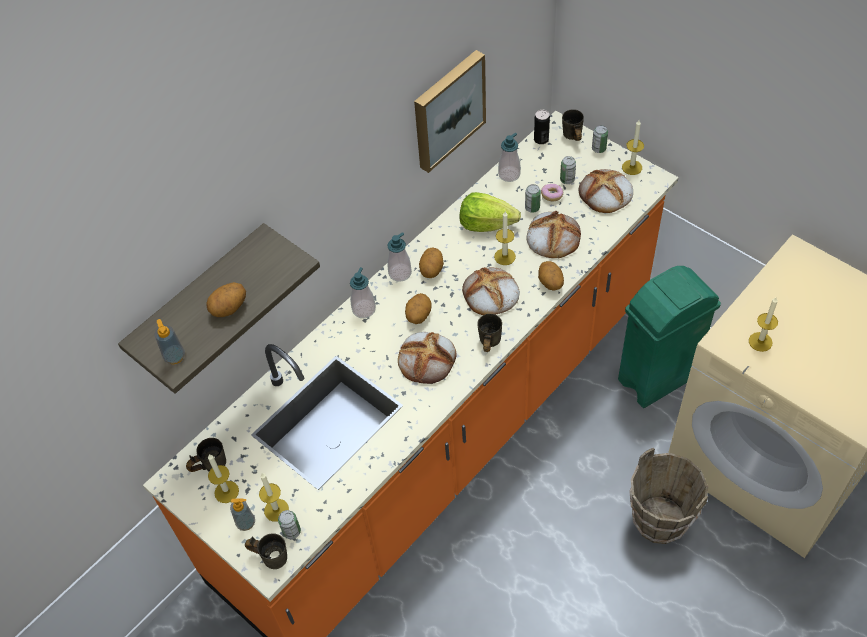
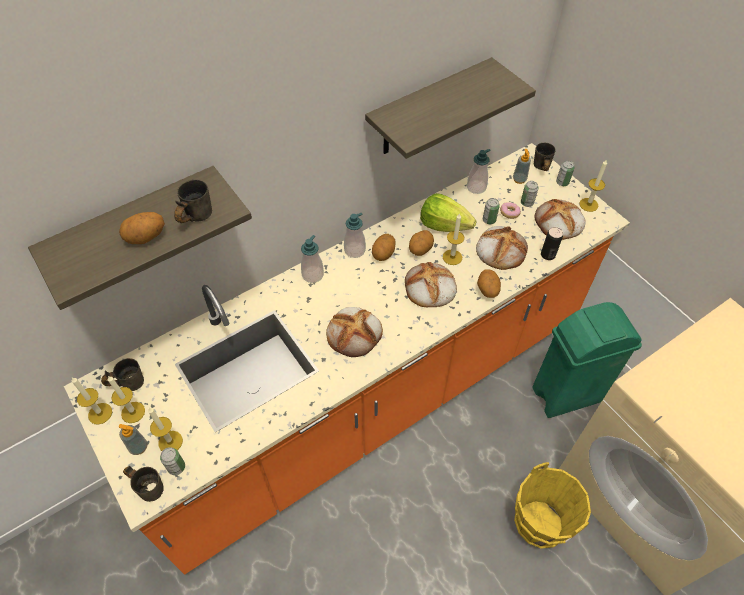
camera: 10 degrees right, 0 degrees up
(174, 356) = (73, 272): soap dispenser -> soap dispenser (519, 179)
(418, 315) = (359, 292): potato -> potato (420, 249)
(447, 109) = (428, 109): picture -> shelf
(486, 343) = (413, 332): grey mug -> grey mug (193, 217)
(541, 139) = (512, 164): can -> can (548, 255)
(659, 521) = (538, 525): brown bucket -> yellow bucket
(760, 341) = (678, 394): candle -> candle (100, 413)

